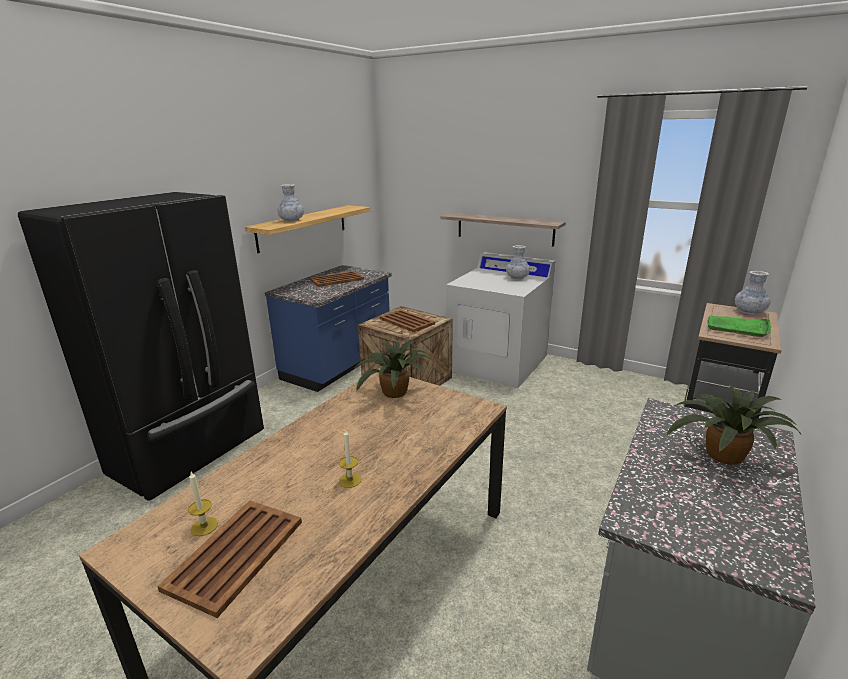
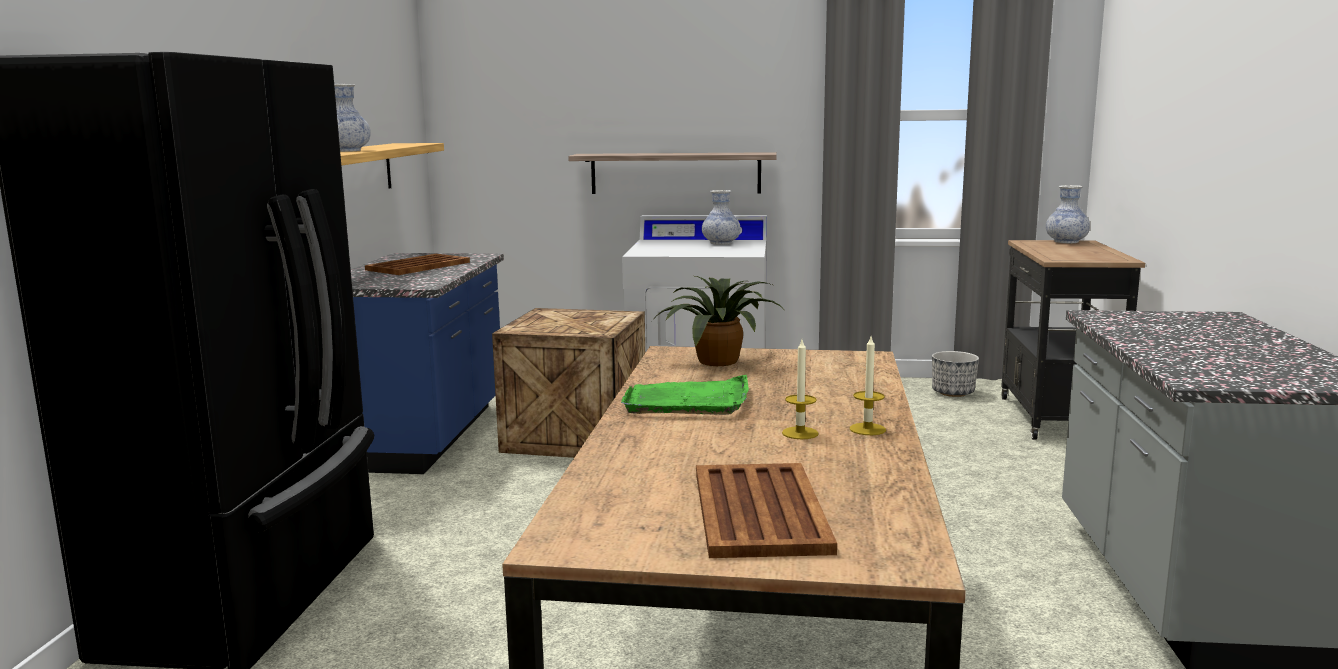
camera: 25 degrees left, 10 degrees down
(204, 526) = (662, 502): candle -> candle (867, 429)
(406, 321) = (573, 321): brown tray -> none
(656, 392) = (953, 393): none -> planter
(722, 456) = (1207, 333): potted plant -> none
(737, 327) = (1074, 252): green tray -> green tray (687, 401)

